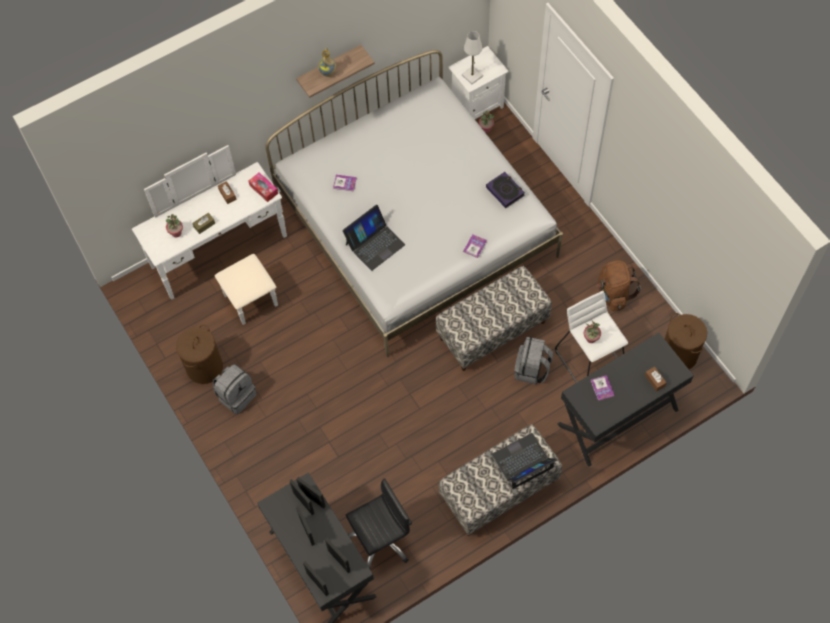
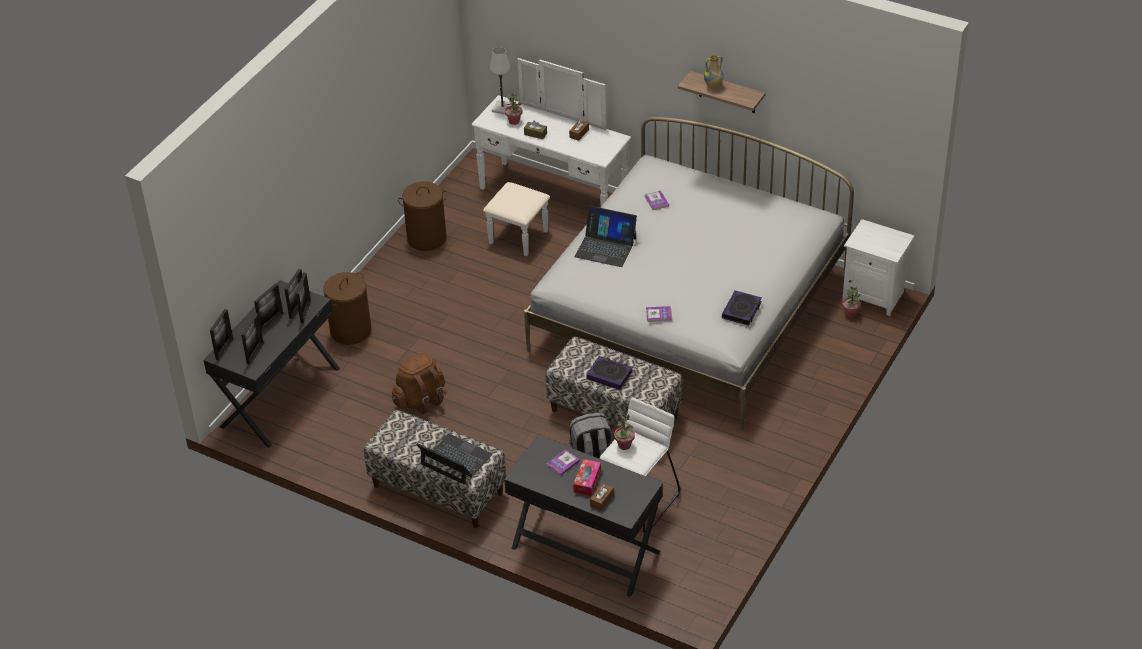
camera: 60 degrees right, 20 degrees down
(236, 395) = (412, 270): grey backpack -> none
(263, 189) = (603, 152): tissue box -> tissue box (587, 481)
(381, 539) = (331, 426): black office chair -> none
(472, 75) = (866, 239): white table lamp -> white table lamp (502, 108)
(495, 312) = (609, 375): none -> book
(613, 293) = (732, 490): brown backpack -> brown backpack (420, 400)
(678, 354) = (699, 571): brown laundry basket -> brown laundry basket (351, 330)

